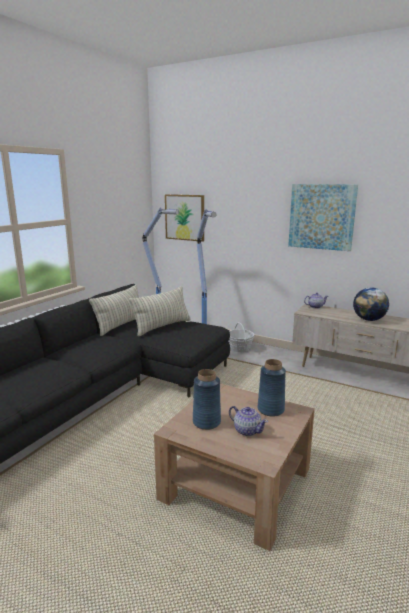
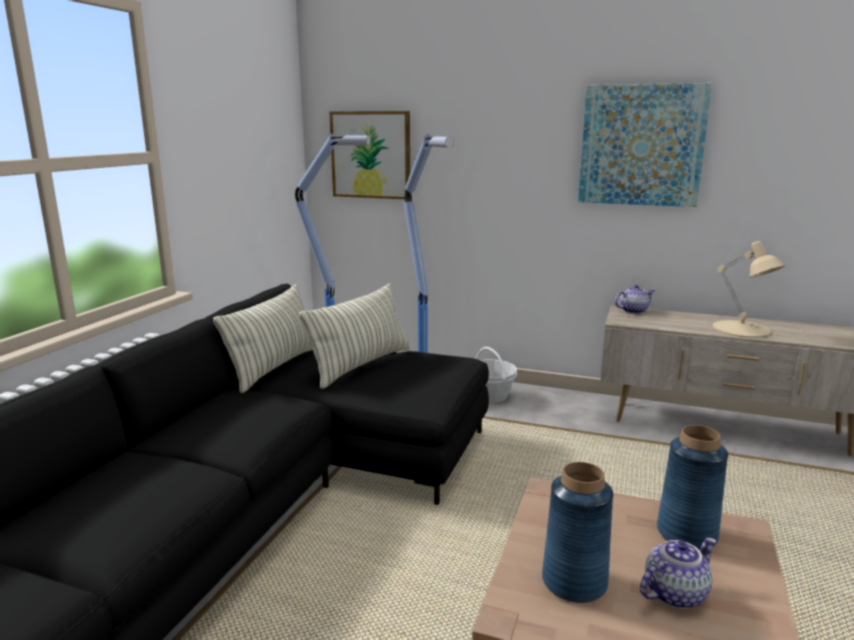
camera: 10 degrees left, 0 degrees up
(247, 430) = (673, 593): teapot -> teapot turned 60 degrees counterclockwise
(368, 320) = (741, 329): globe -> beige table lamp

